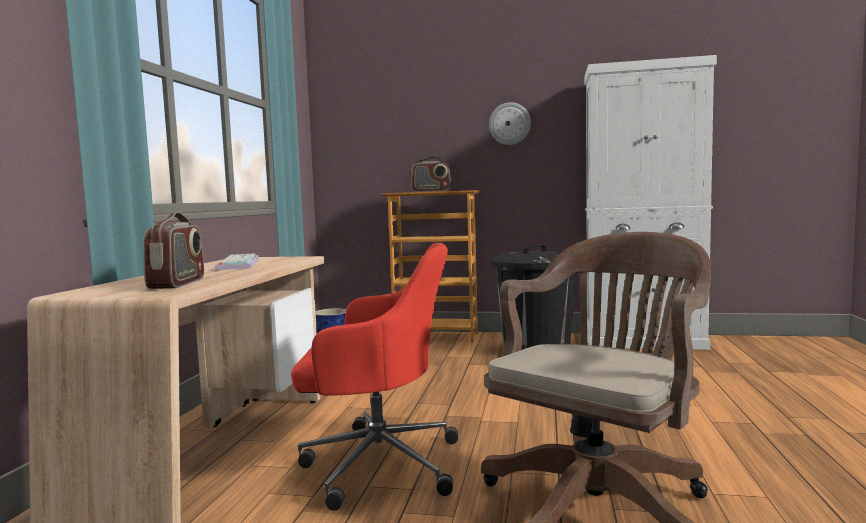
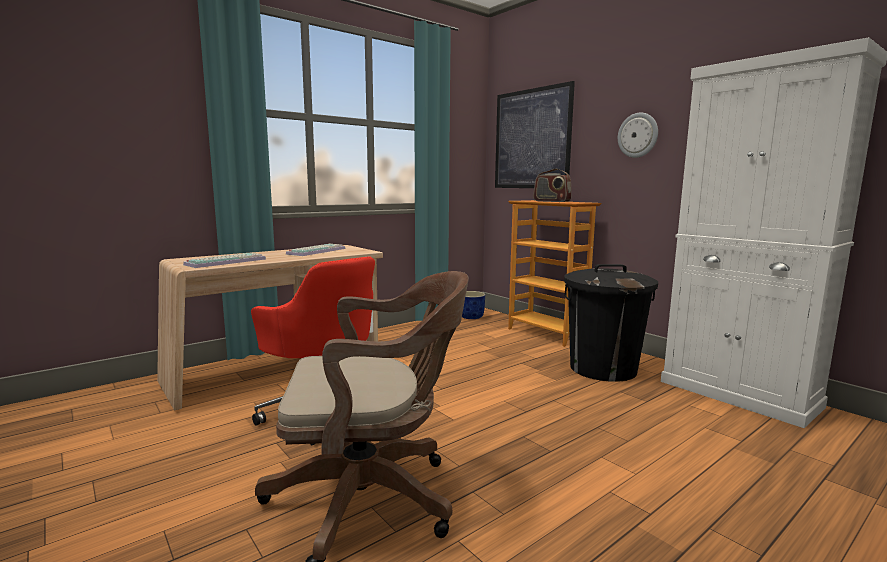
camera: 40 degrees right, 5 degrees up
(178, 284) = (226, 261): radio -> keyboard
(381, 126) = (531, 139): none -> picture

